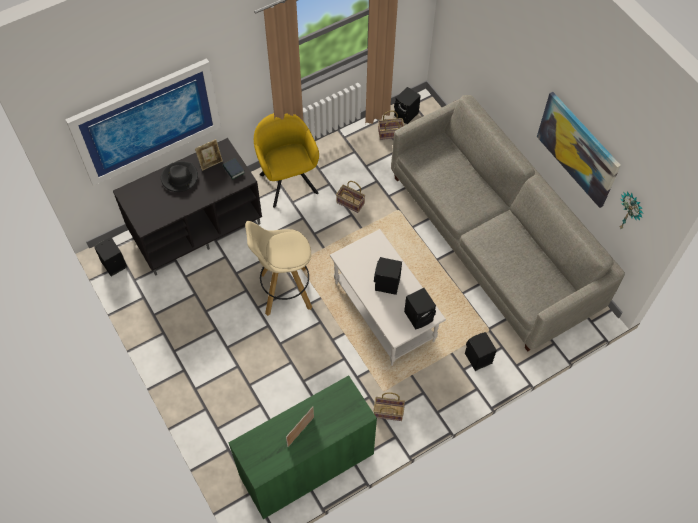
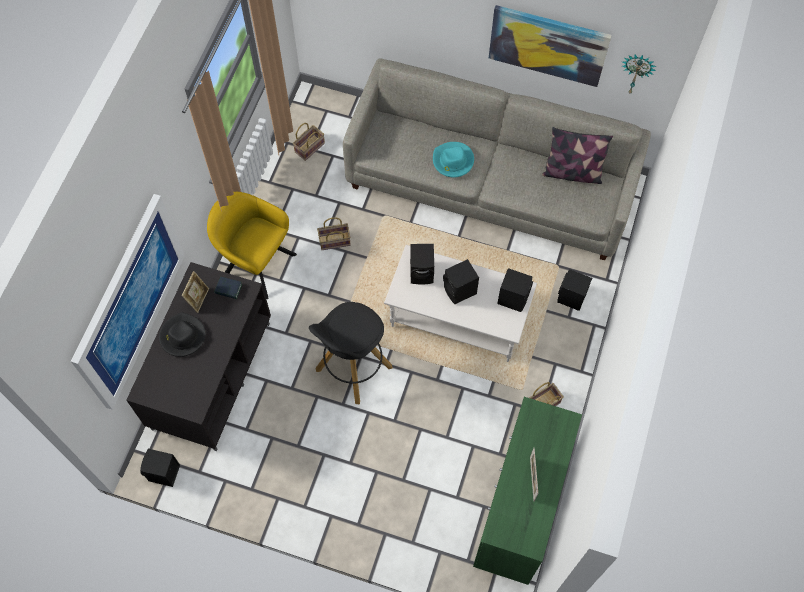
camera: 40 degrees left, 5 degrees up
(284, 291) = (353, 369): beige stool -> black stool
(406, 115) = (308, 119): black speaker -> black speaker (422, 272)
(463, 197) = (453, 161): none -> turquoise hat
(543, 265) = (572, 173): none -> pillow

